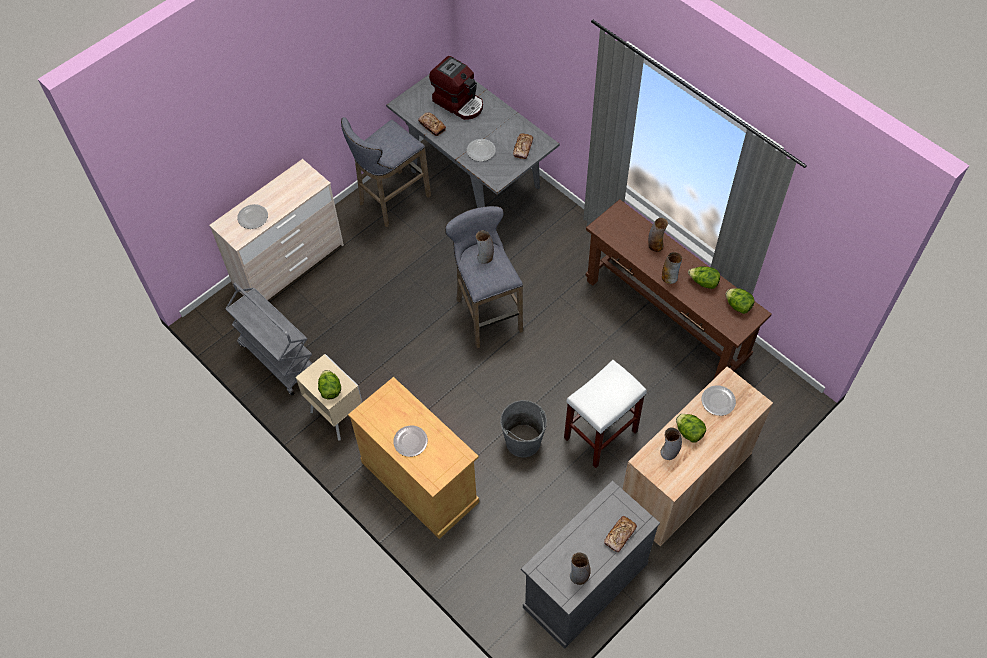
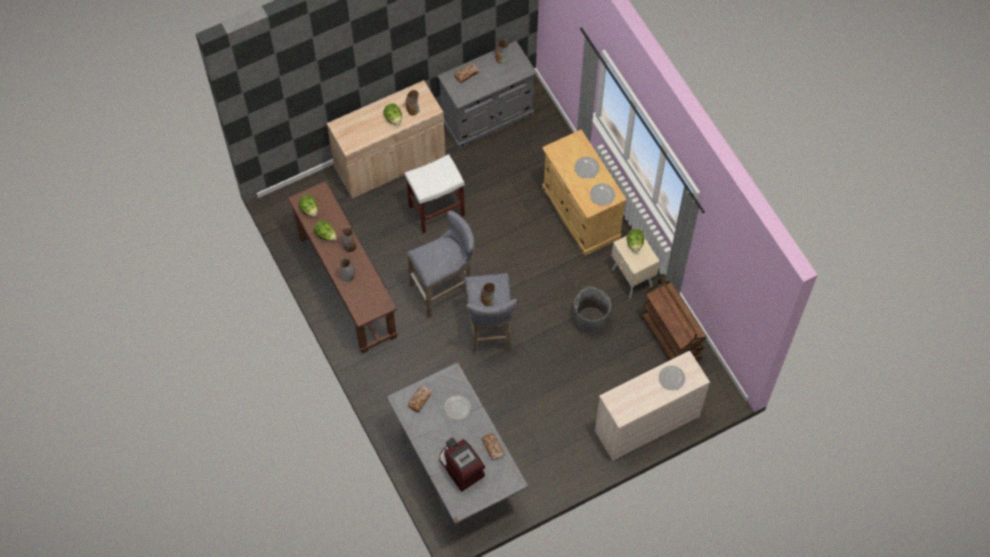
camera: 165 degrees left, 5 degrees up
(277, 358) = (670, 339): grey cart -> brown cart
(391, 201) = (540, 465): grey stool -> grey stool (444, 289)
(523, 441) = (495, 221): grey bucket -> grey bucket (590, 320)
(718, 401) = (363, 133): plate -> plate (602, 195)

